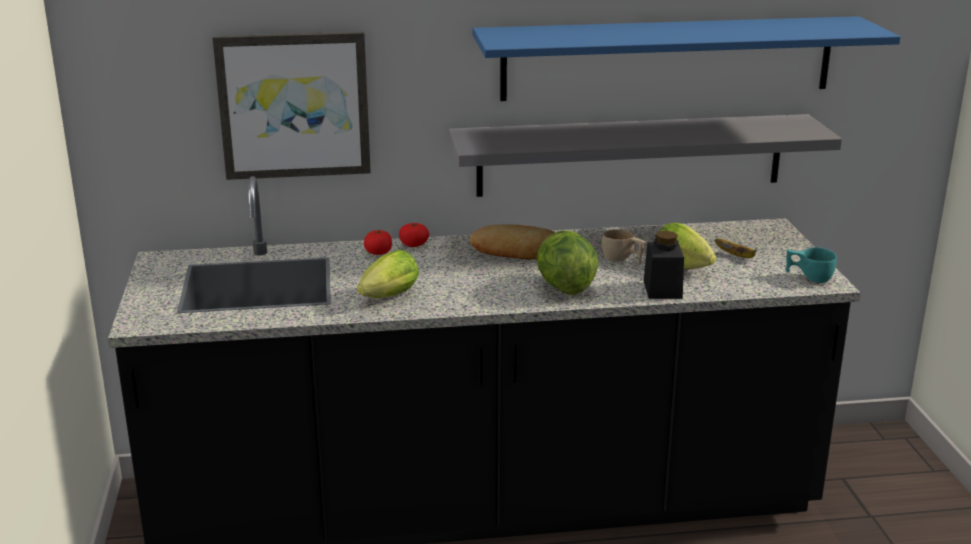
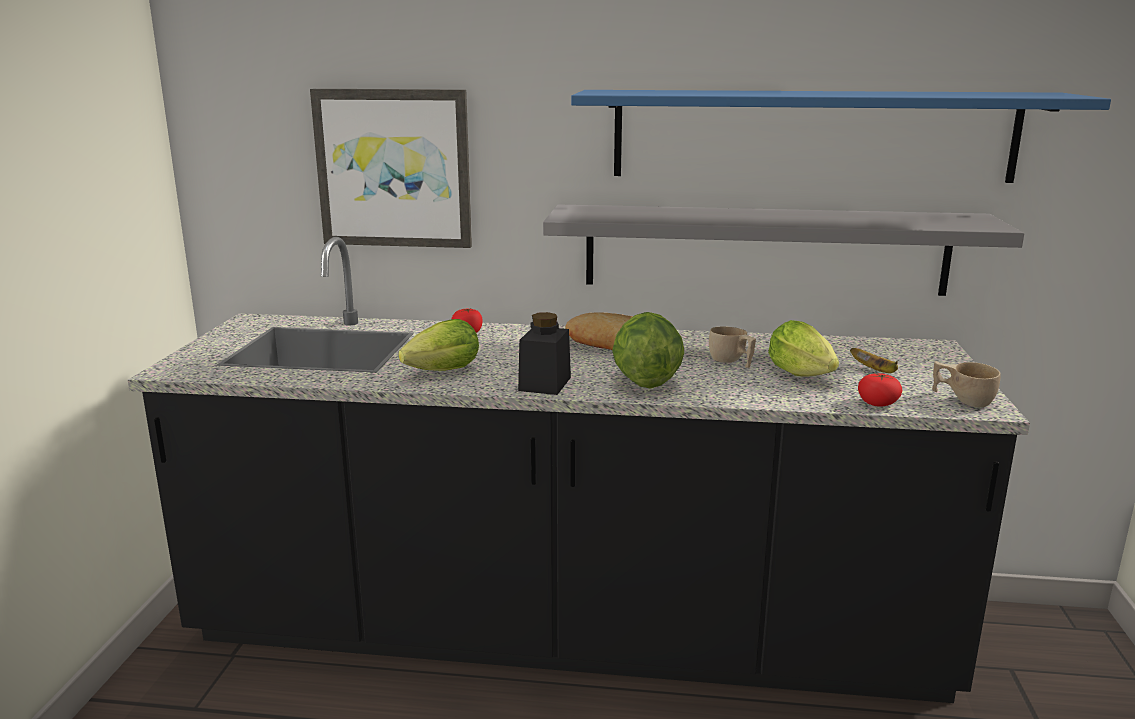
camera: 15 degrees right, 5 degrees down
(414, 244) = (510, 329): tomato -> tomato (877, 403)
(662, 289) = (763, 394): black jar -> black jar (545, 384)
(809, 277) = (962, 399): turquoise cup -> beige cup

